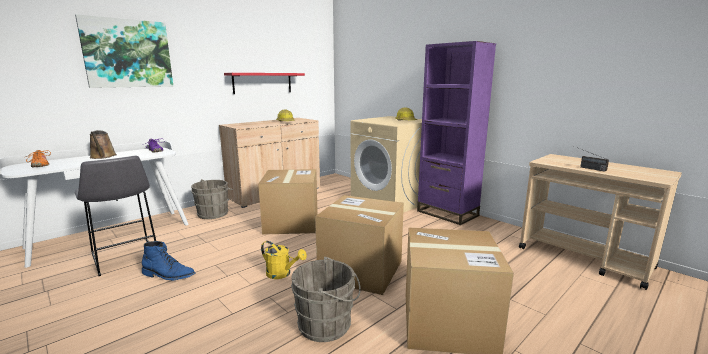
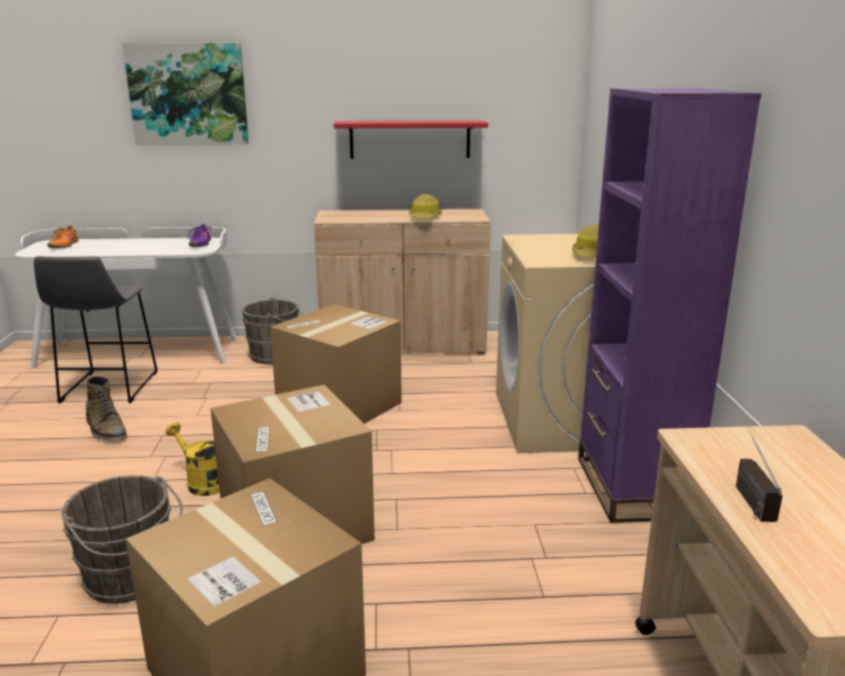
camera: 40 degrees right, 5 degrees up
(103, 156) = (136, 243): brown watering can -> none
(168, 275) = (106, 429): blue boot -> green boot
(282, 274) = (202, 482): yellow watering can -> yellow watering can turned 150 degrees clockwise

